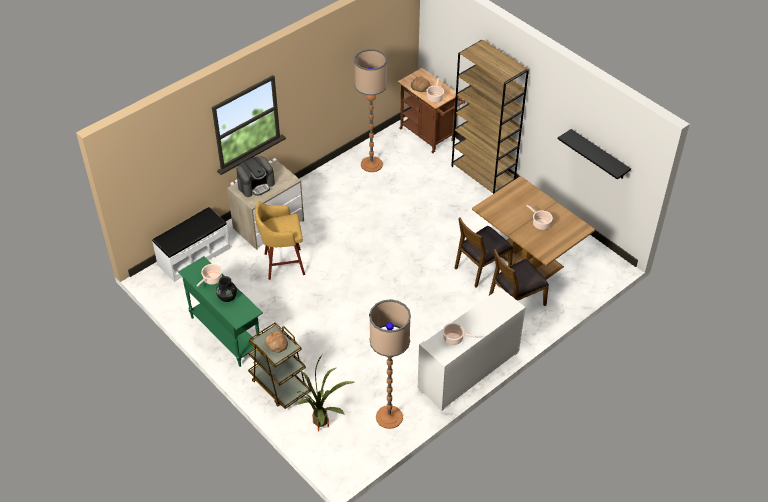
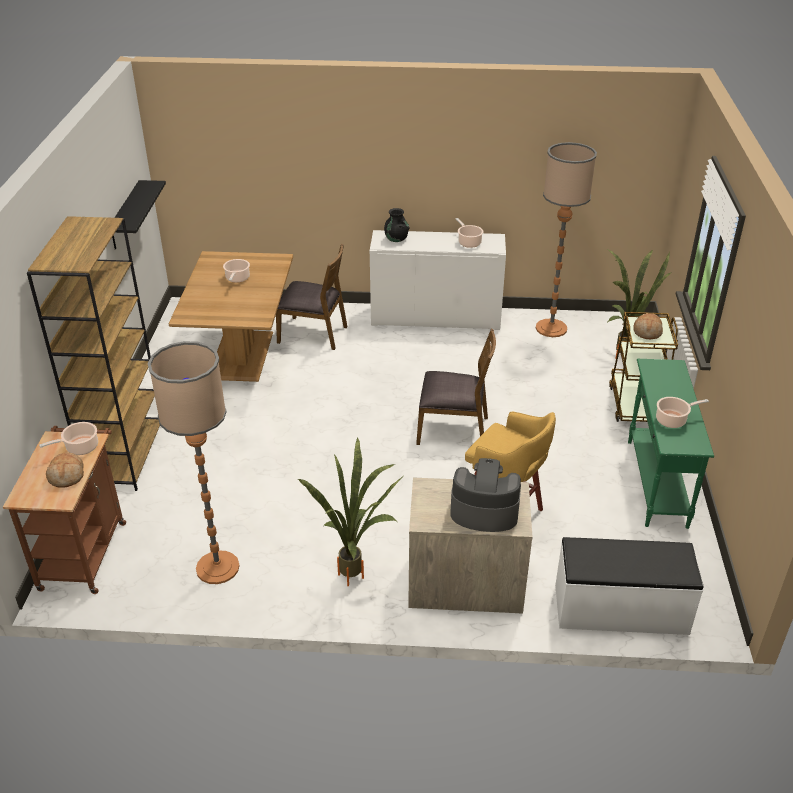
camera: 135 degrees left, 10 degrees down
(227, 297) = (668, 392): black vase -> black vase (396, 239)
(314, 198) = (358, 574): none -> potted plant
(481, 267) = (295, 374): brown chair -> brown chair (453, 429)

